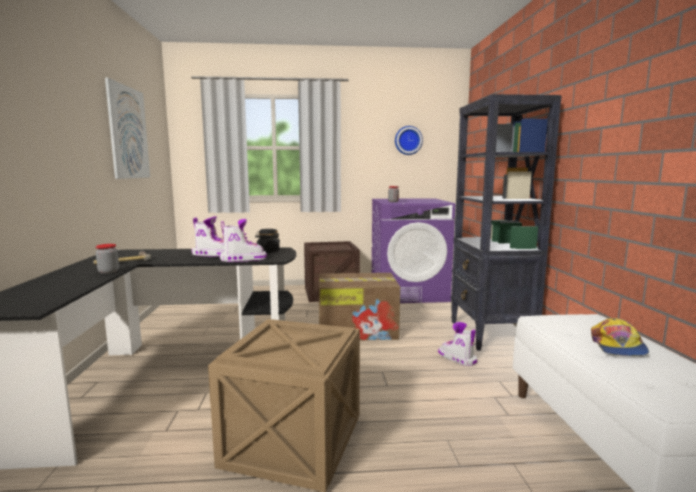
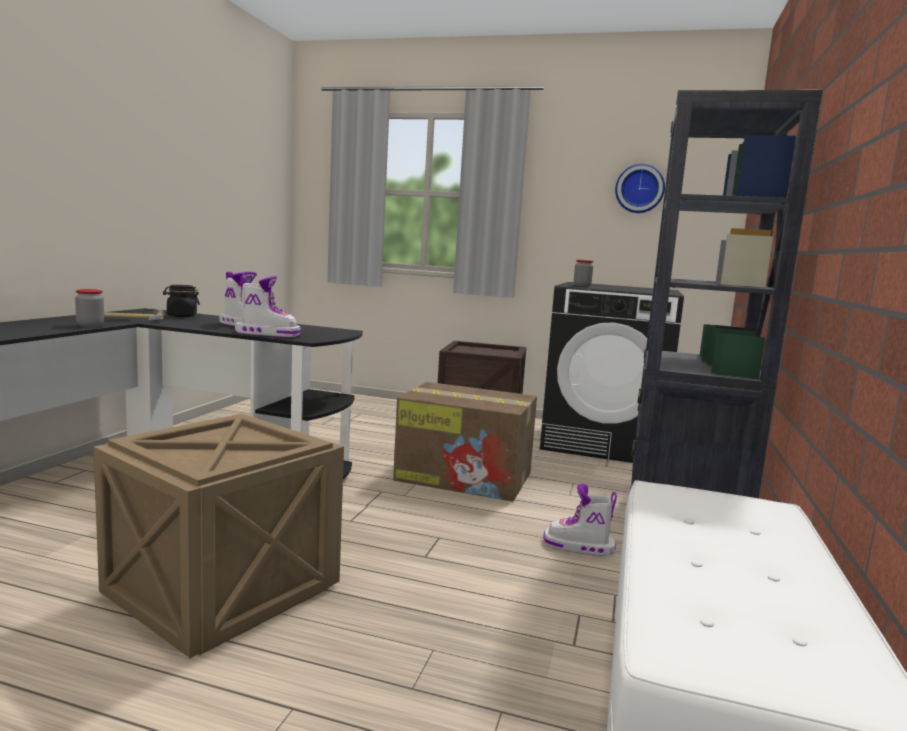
camera: 20 degrees right, 0 degrees up
(128, 133) = (208, 160): picture -> none
(268, 251) = (321, 331): black jar -> black jar (181, 316)
(408, 293) = (603, 443): purple washing machine -> black washing machine
(457, 358) = (579, 547): boot -> boot turned 60 degrees counterclockwise
(618, 346) = (743, 554): cap -> none

